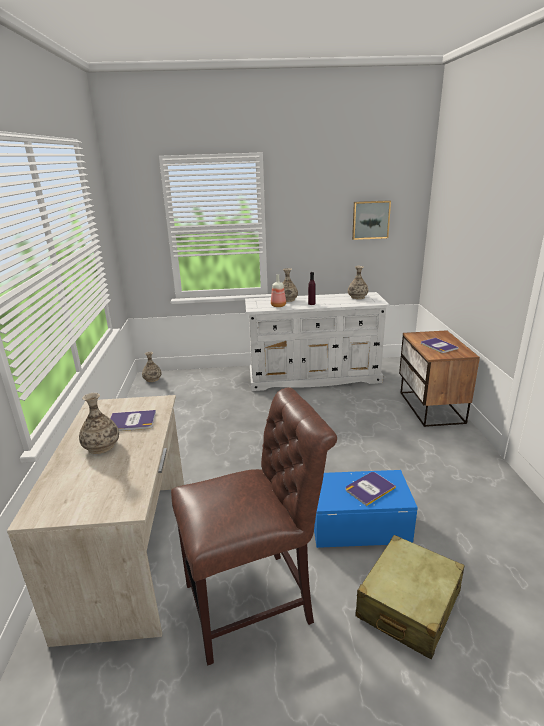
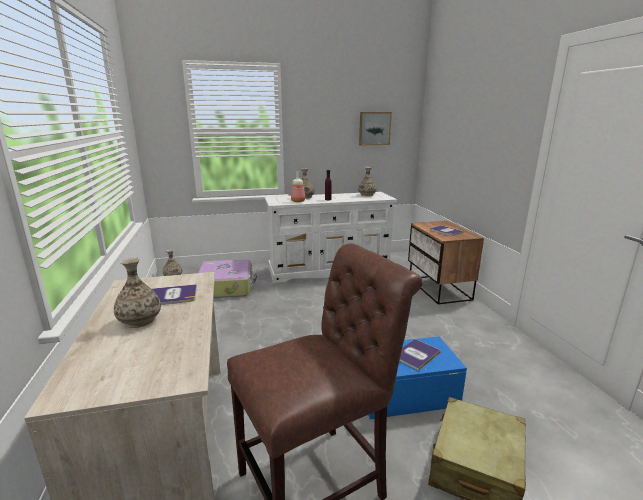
camera: 10 degrees left, 5 degrees down
(203, 393) = (226, 286): none -> suitcase

